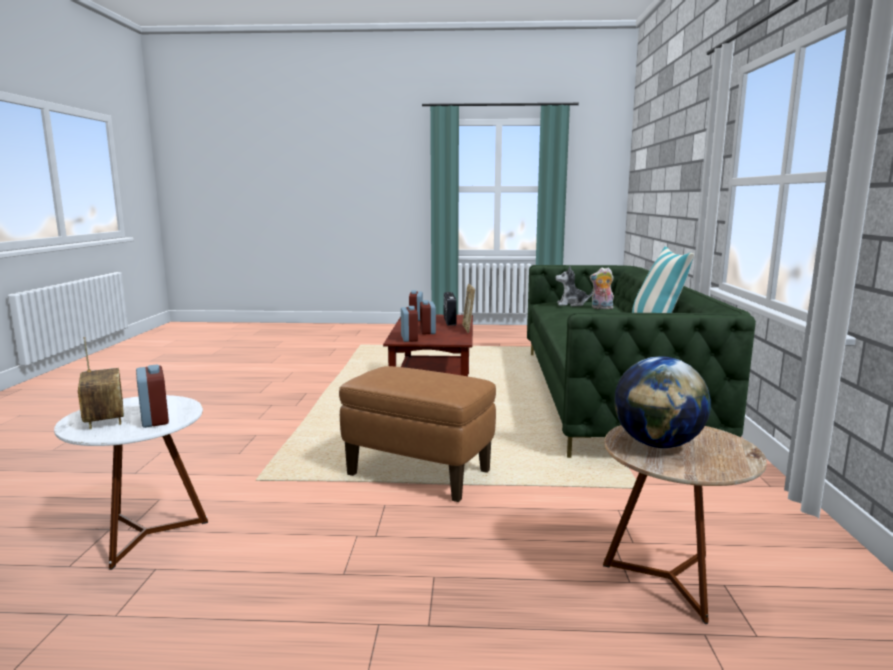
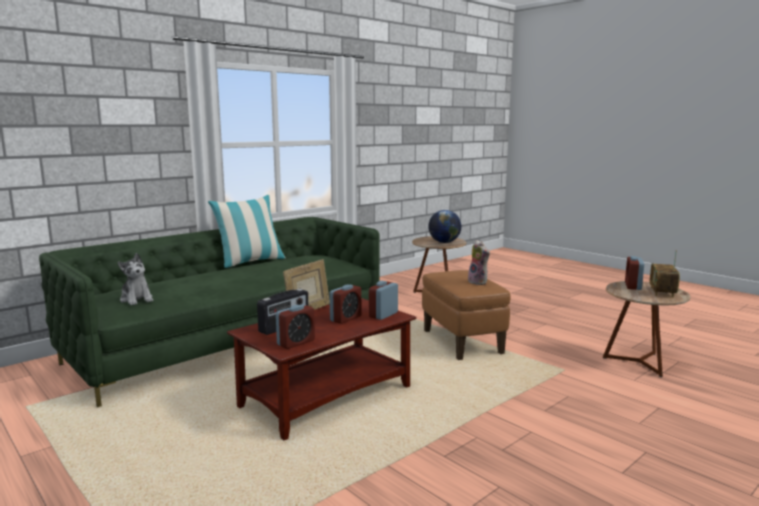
camera: 135 degrees left, 0 degrees up
(146, 534) = (639, 362): white side table -> brown side table
(601, 308) = (161, 285): plush toy -> plush toy (479, 282)

